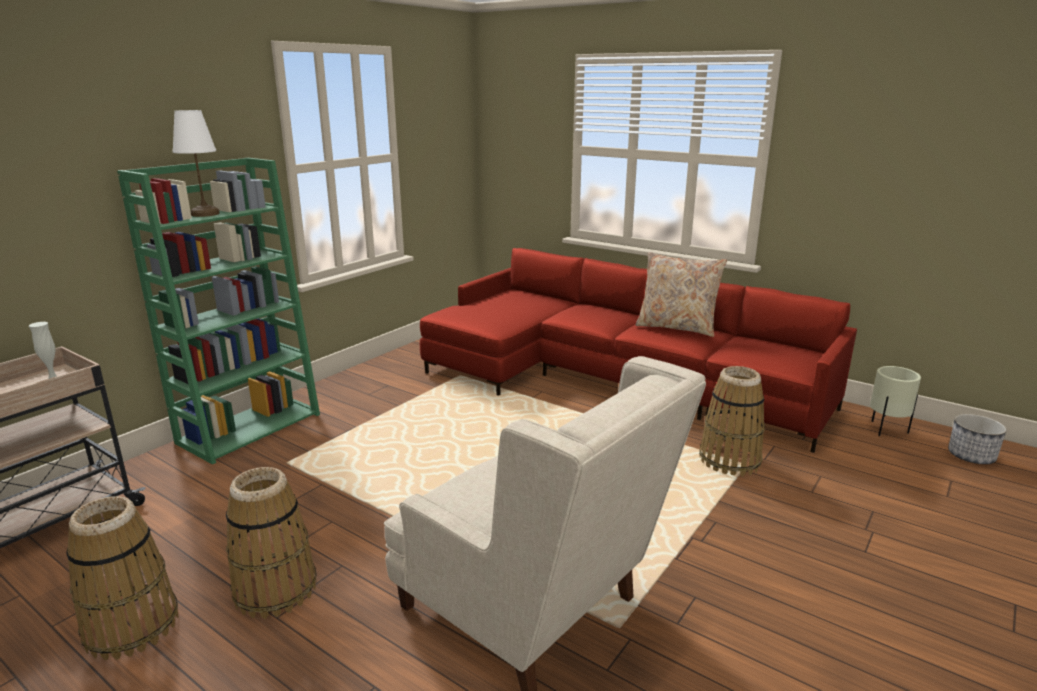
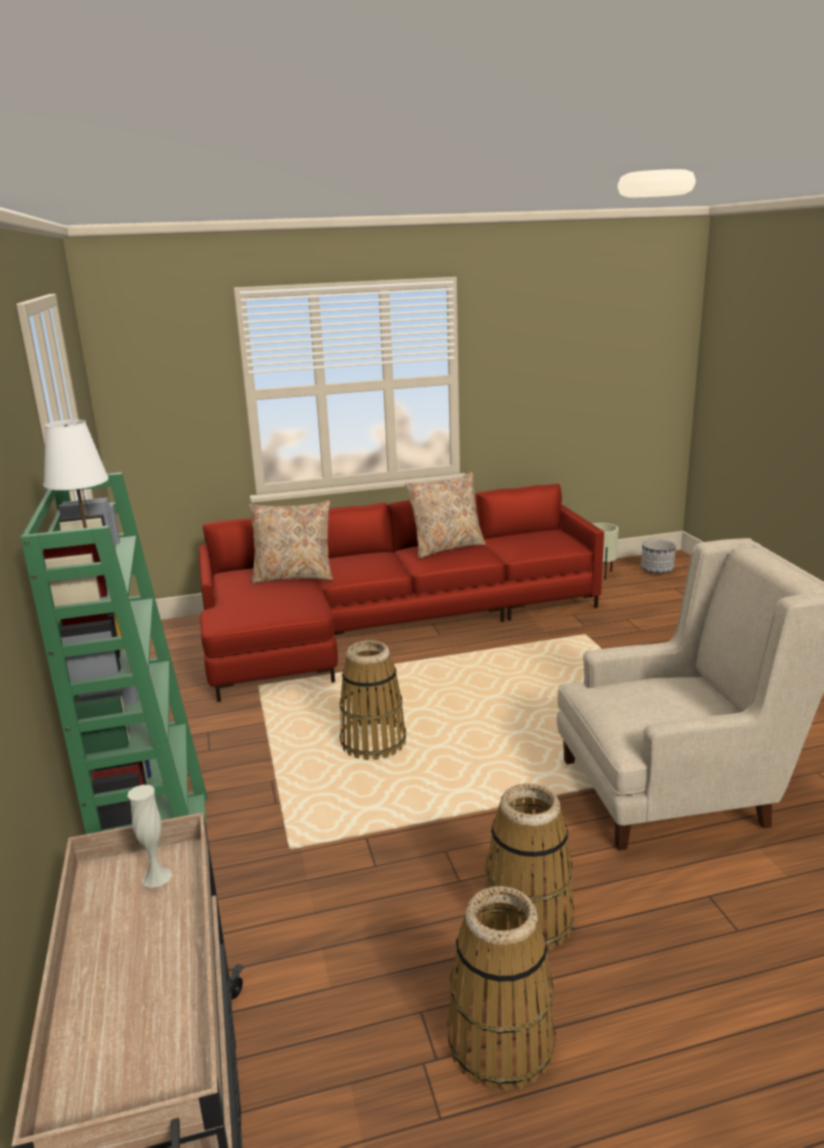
camera: 50 degrees left, 0 degrees up
(538, 306) = (294, 576): none -> beige pillow
(729, 460) = (572, 637): basket -> basket (374, 742)

